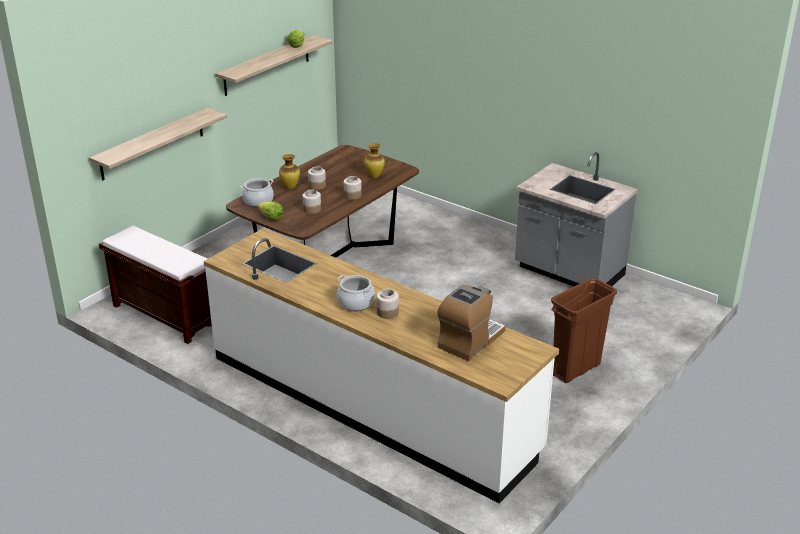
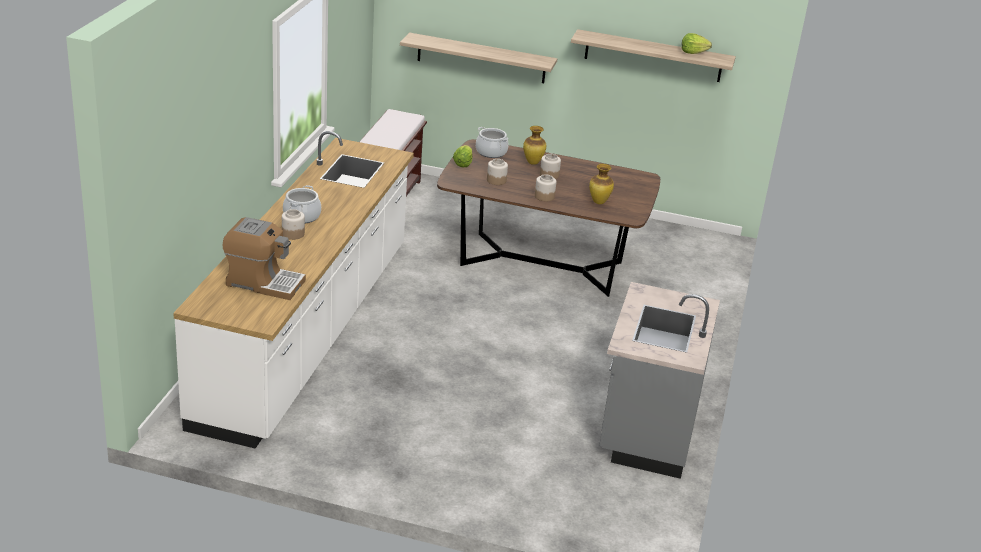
camera: 65 degrees right, 0 degrees up
(576, 370) = (436, 457): brown trash can -> none

